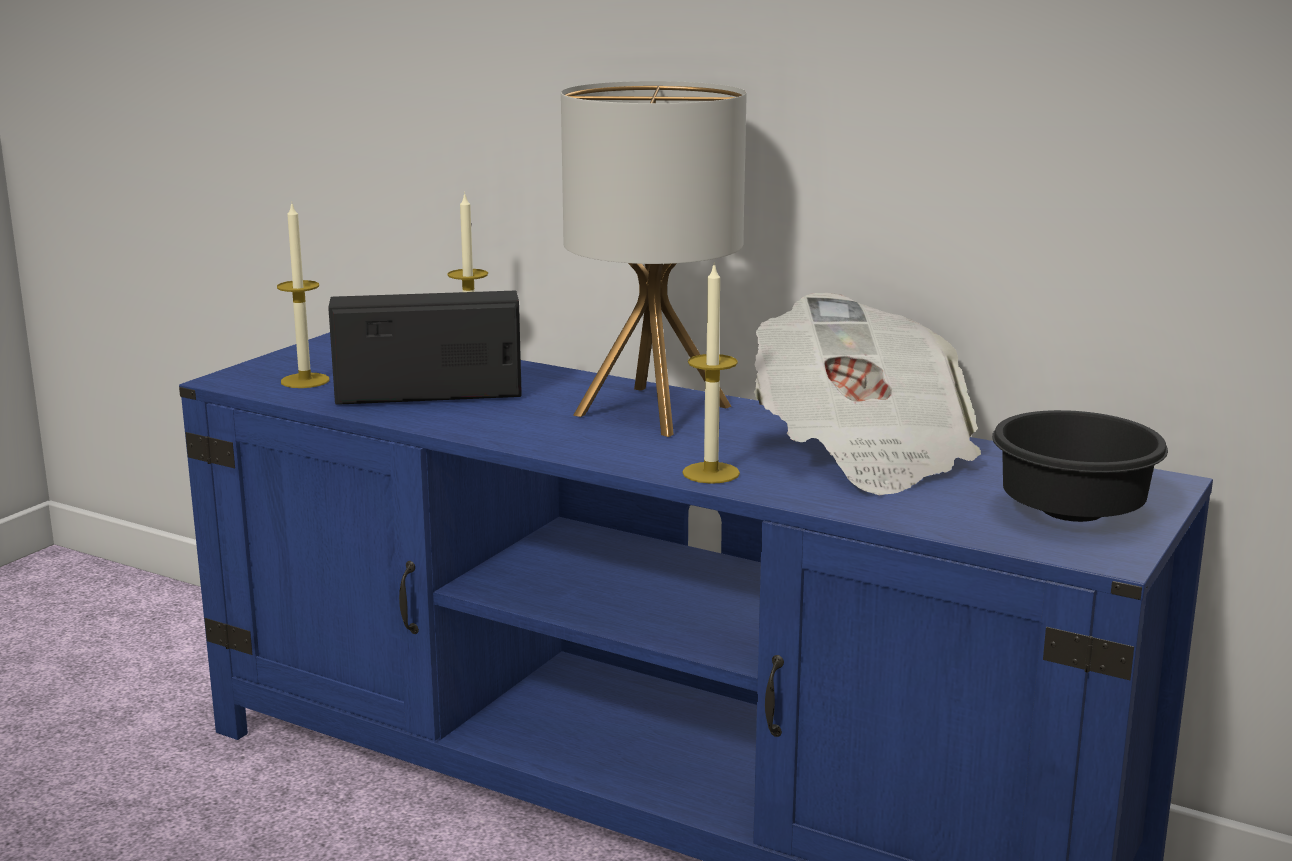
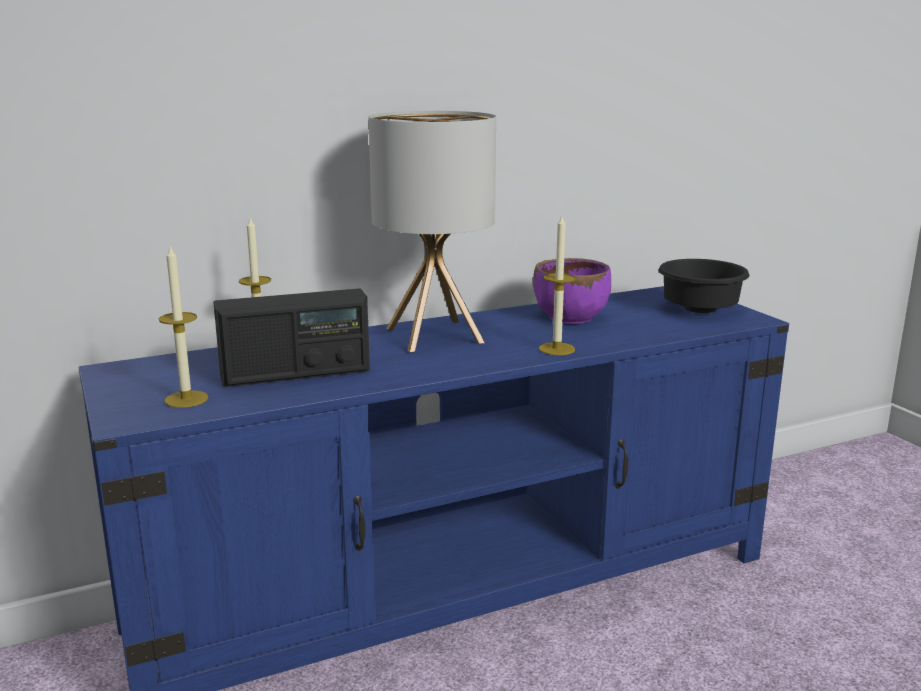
camera: 55 degrees left, 0 degrees up
(428, 394) = (295, 374): radio -> radio turned 135 degrees counterclockwise
(863, 452) = (571, 317): newspaper -> purple bowl

